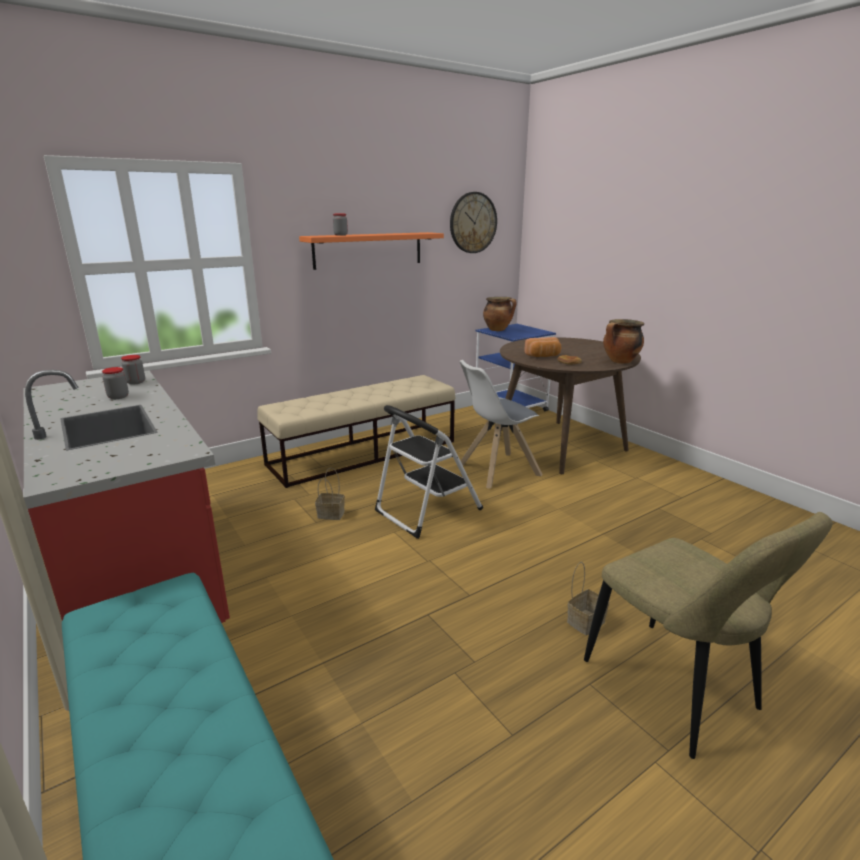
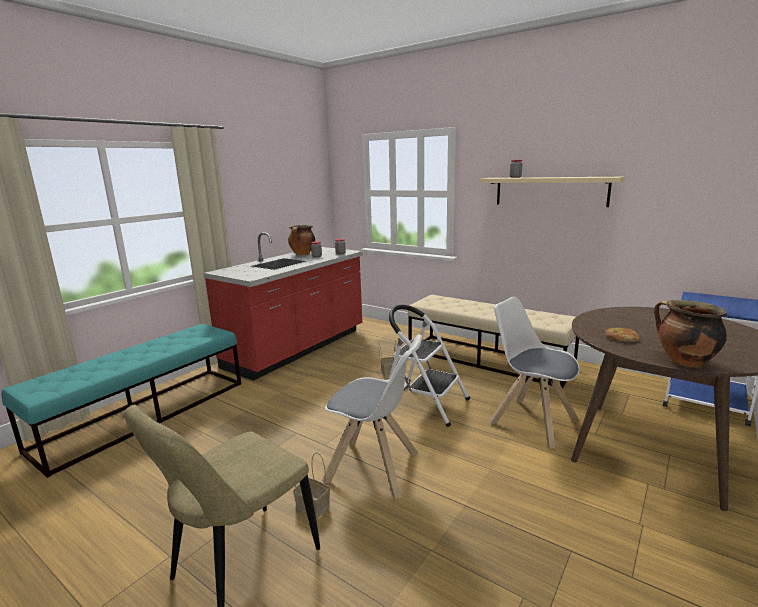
camera: 70 degrees right, 5 degrees down
(368, 250) = (550, 191): orange shelf -> beige shelf
(473, 223) = (698, 166): wall clock -> none
(498, 330) = (707, 298): cooking pot -> cooking pot (302, 254)
(532, 567) = (375, 468): none -> chair
(543, 356) = (620, 325): bread -> none

